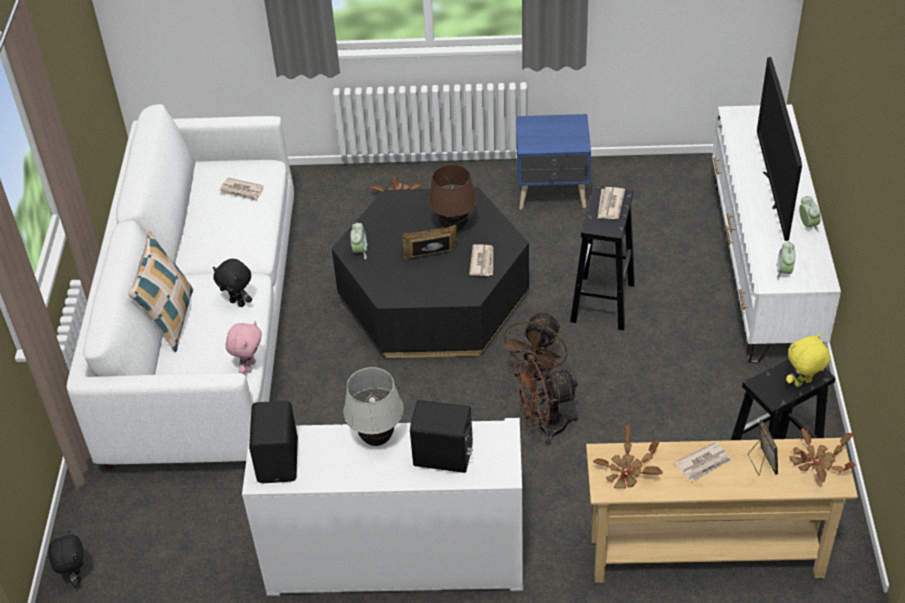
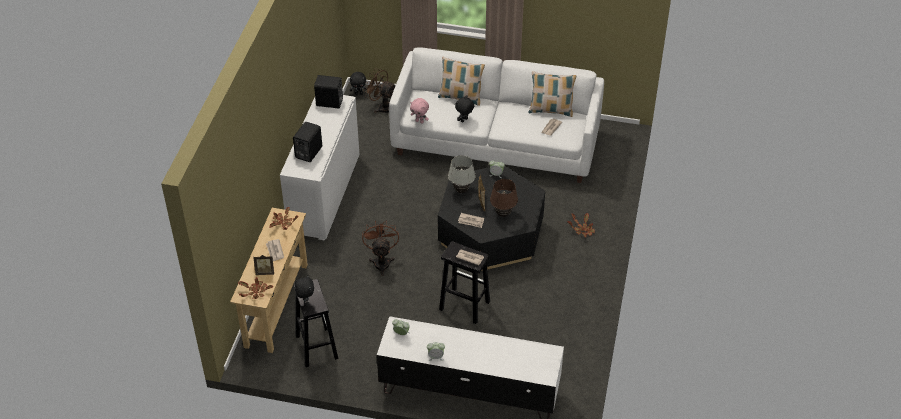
camera: 100 degrees right, 0 degrees up
(194, 198) = (551, 110): none -> pillow
(377, 439) = (328, 133): white table lamp -> white table lamp (461, 190)
(537, 377) = (417, 265): brown fan -> brown fan (382, 107)
(553, 193) = (567, 303): blue nightstand -> none
(774, 190) = (472, 350): television -> none
(803, 383) = (306, 302): yellow plush toy -> black plush toy

